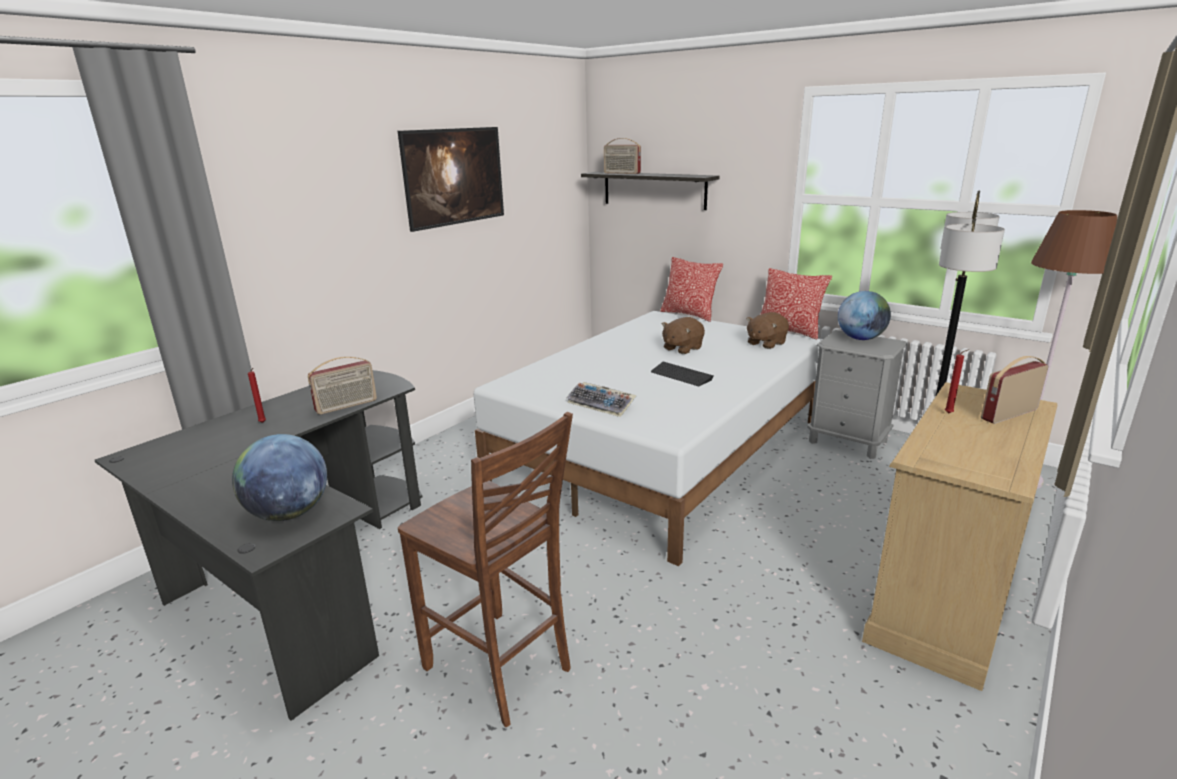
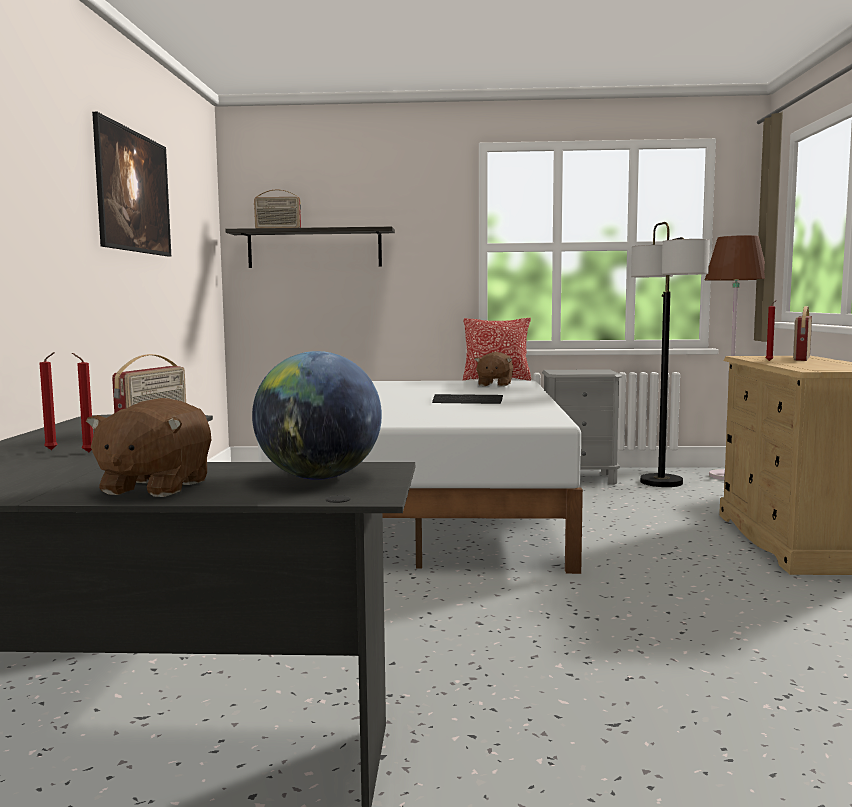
camera: 35 degrees left, 15 degrees down
(269, 431) = (86, 452): none -> red candle
(500, 669) = (546, 685): brown chair -> none
(602, 404) = (437, 418): keyboard -> none
(682, 348) = (426, 392): brown plush toy -> brown plush toy (154, 487)
(689, 314) = (378, 380): pillow -> none
(860, 338) = (576, 370): globe -> none

